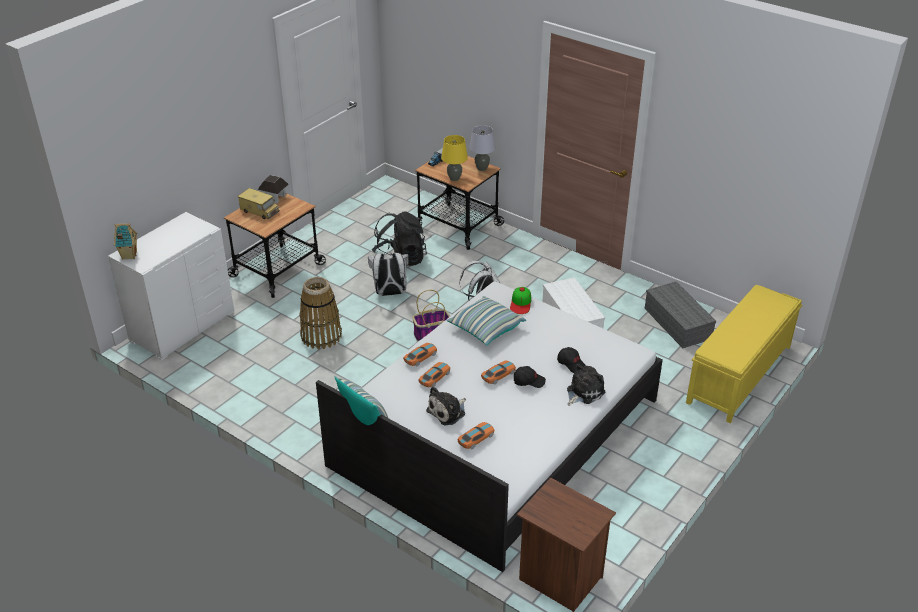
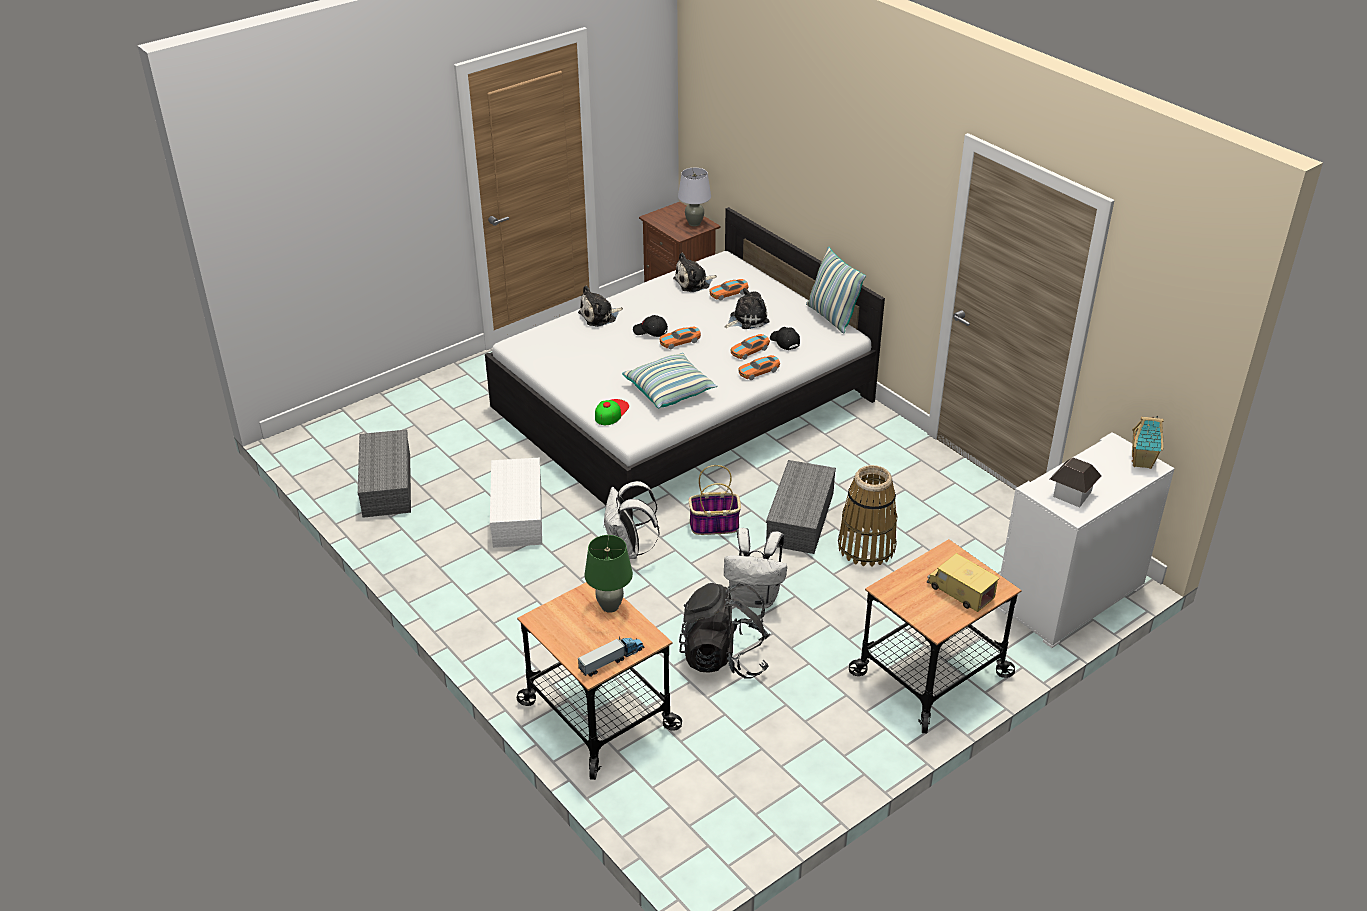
camera: 165 degrees left, 0 degrees up
(274, 197) = (936, 618): toy house -> toy house (1072, 494)
(371, 348) = (801, 519): none -> grey storage box
(454, 178) = (610, 606): yellow table lamp -> green table lamp
(482, 168) = (550, 622): grey table lamp -> grey table lamp (694, 223)
(516, 448) = (694, 283): none -> plush toy
(571, 363) = (594, 341): black cap -> black cap (784, 342)
(739, 375) = (375, 416): yellow bench -> none

